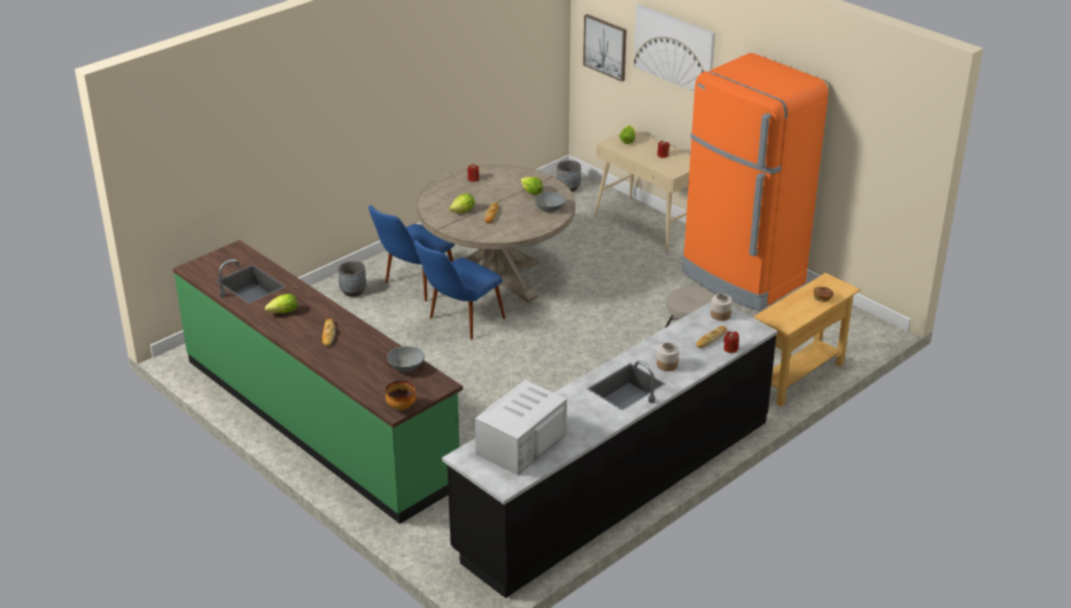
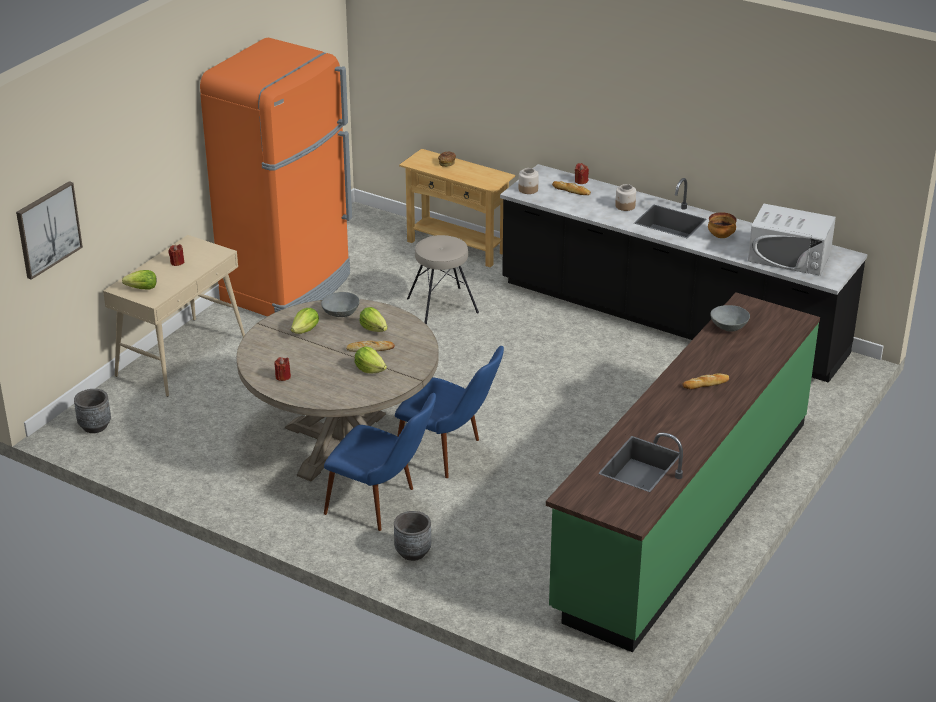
camera: 105 degrees left, 0 degrees up
(284, 312) = (684, 423): lettuce -> lettuce (373, 329)
(401, 406) = (791, 317): bowl -> bowl (720, 236)
(674, 49) = (126, 149): picture -> none

